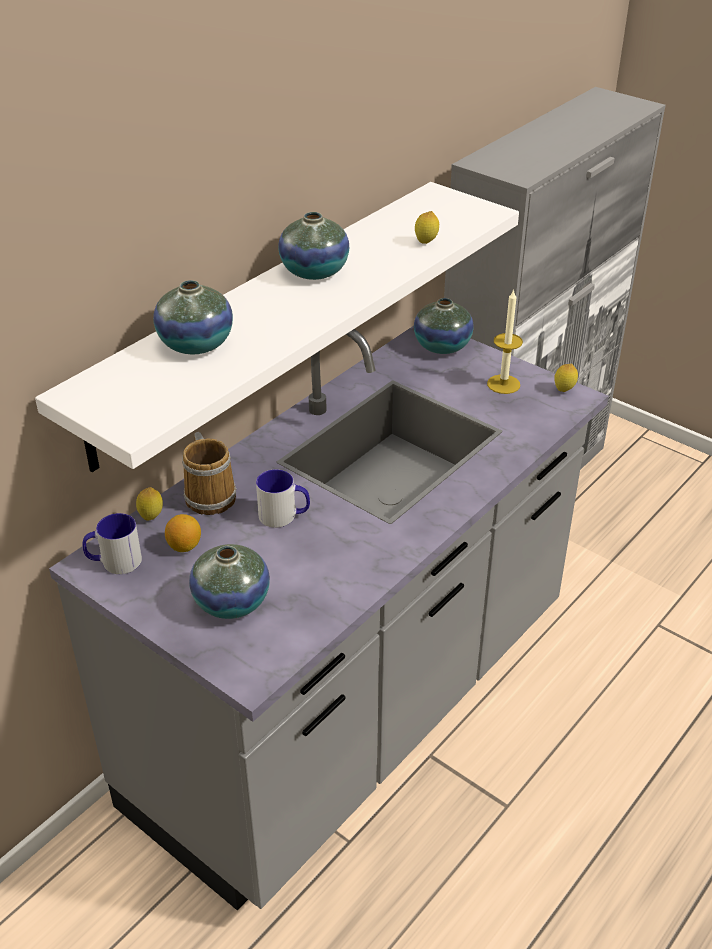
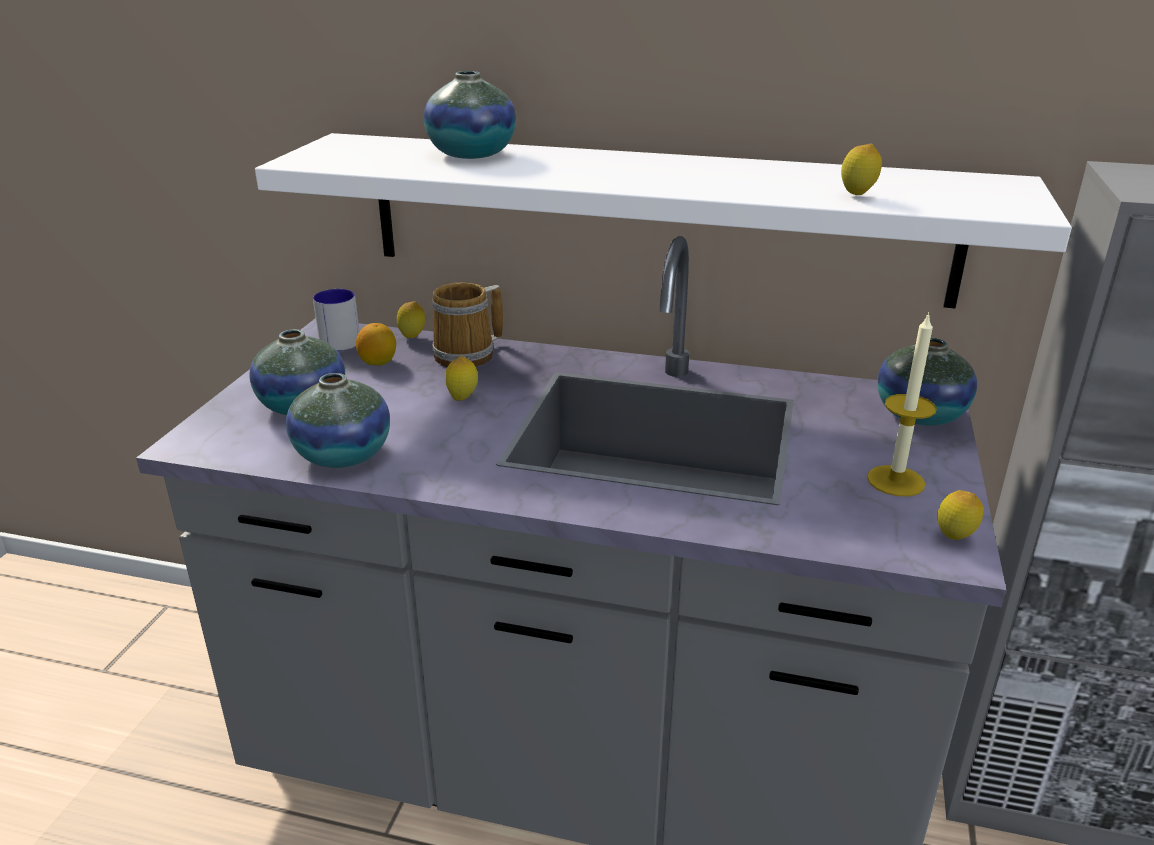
camera: 65 degrees right, 10 degrees down
(284, 516) = (462, 398): mug -> lemon
(314, 271) = (690, 166): vase -> vase (343, 455)

